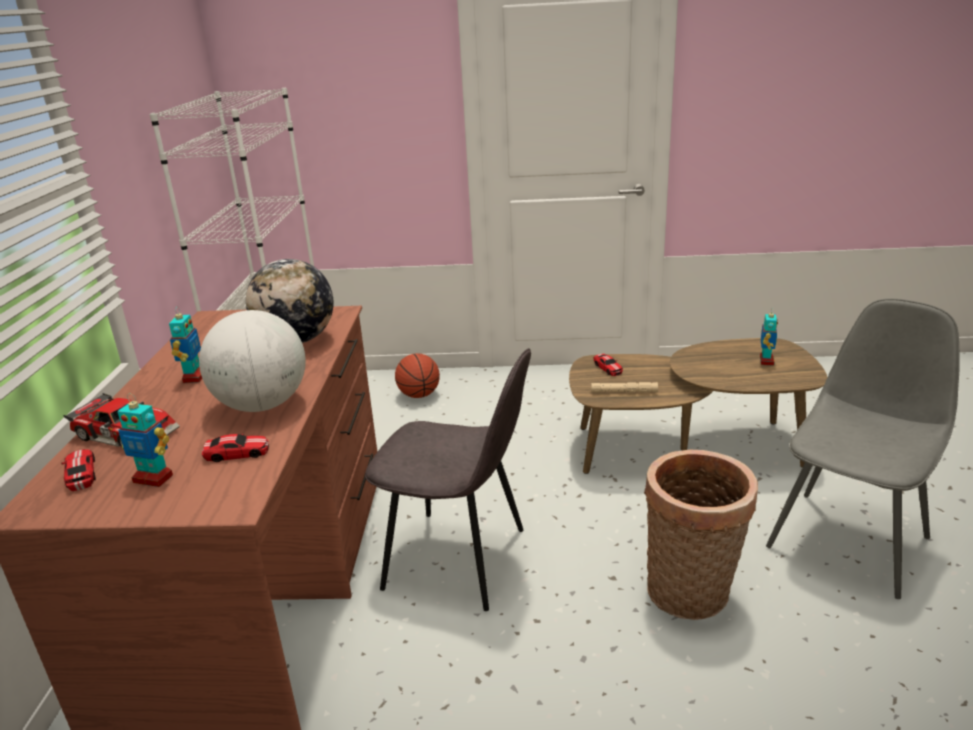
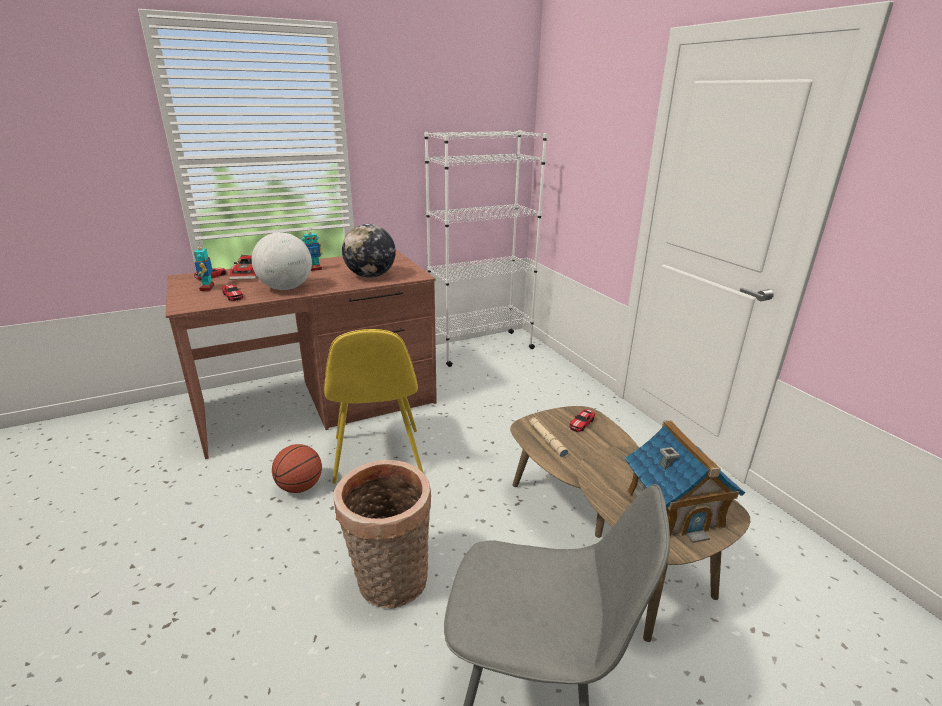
camera: 60 degrees right, 0 degrees up
(419, 395) = (549, 382): basketball -> basketball (300, 487)
(459, 560) = (377, 457): grey chair -> yellow chair
(766, 361) = (674, 508): toy robot -> toy house

